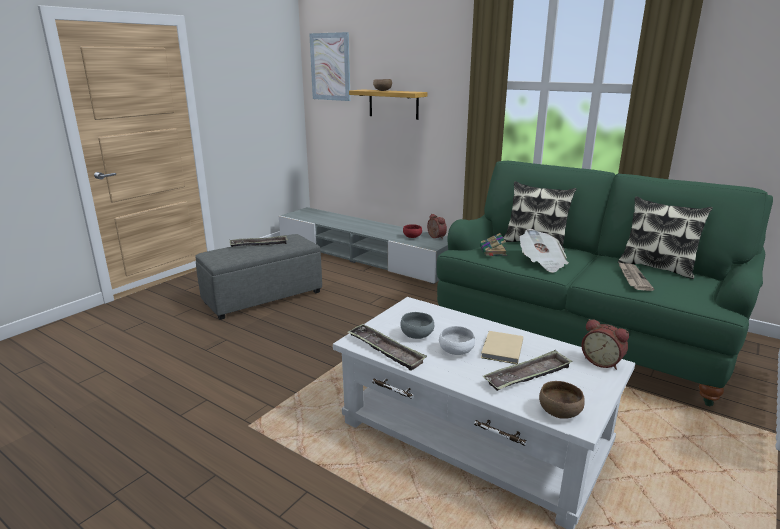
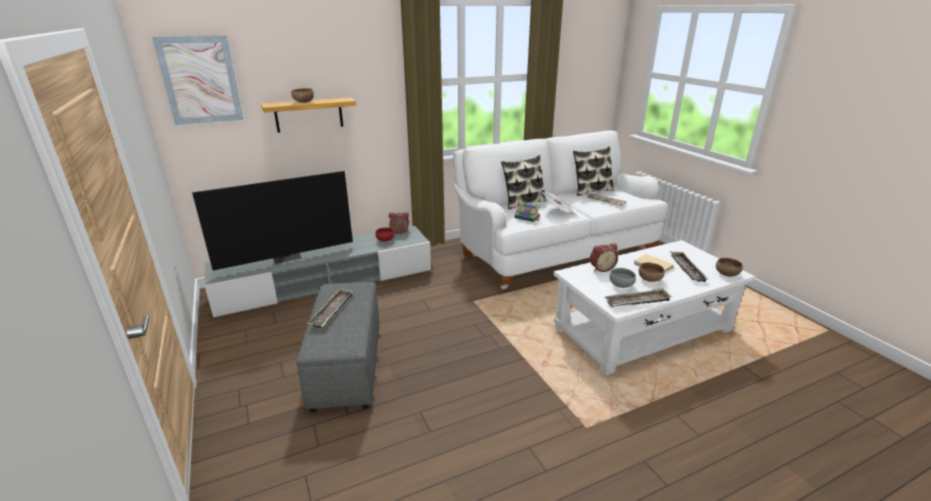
camera: 60 degrees left, 5 degrees up
(340, 220) = (287, 257): none -> television
(456, 352) = (650, 279): white bowl -> brown bowl
(581, 334) = (553, 252): green sofa -> white sofa
(602, 361) = (678, 246): alarm clock -> alarm clock (601, 268)

